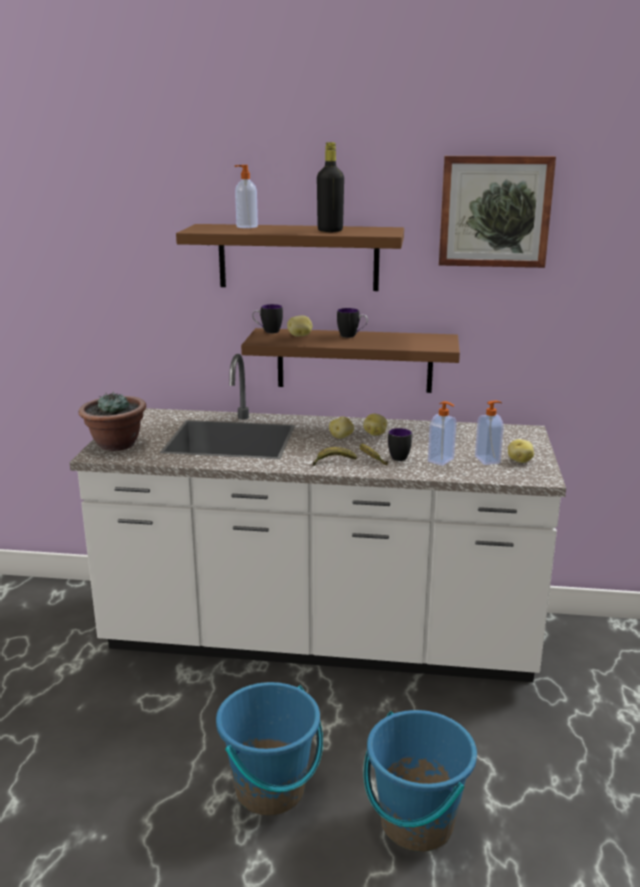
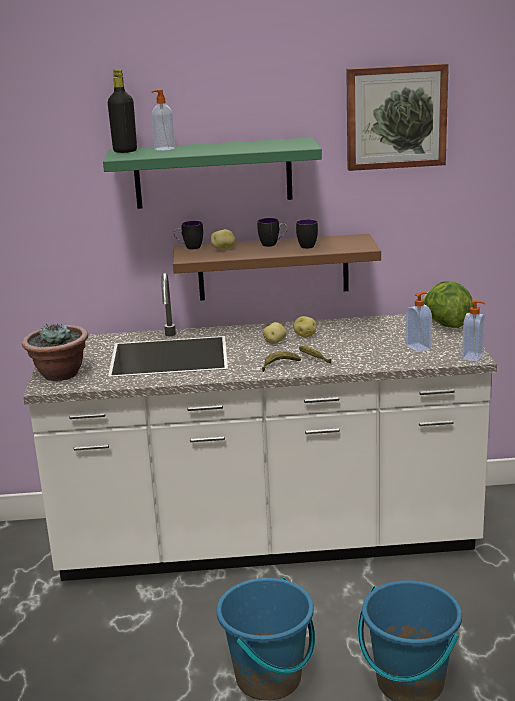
camera: 10 degrees left, 0 degrees up
(298, 257) = (213, 173): brown shelf -> green shelf
(330, 231) = (249, 147): black bottle -> black bottle (125, 151)
(401, 456) = (340, 353): mug -> mug (309, 245)
(441, 460) = (377, 353): soap dispenser -> soap dispenser (473, 357)
(519, 461) = (447, 345): potato -> none
(528, 439) = (446, 324): none -> lettuce

